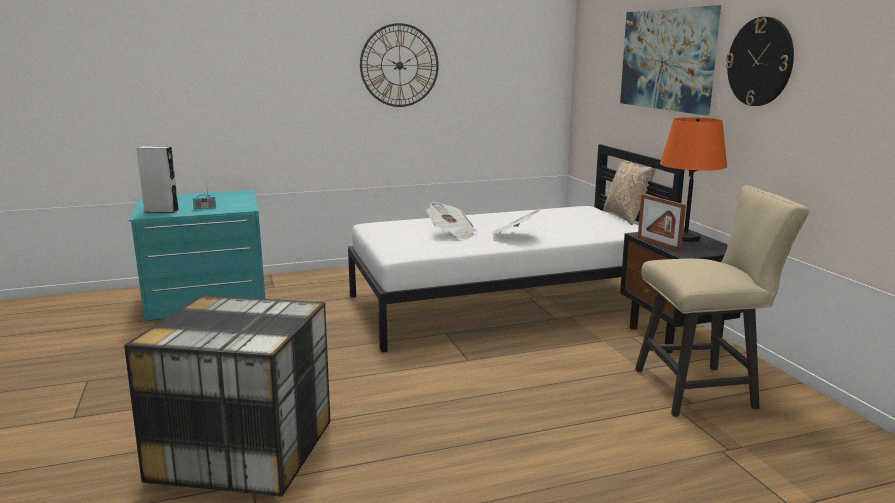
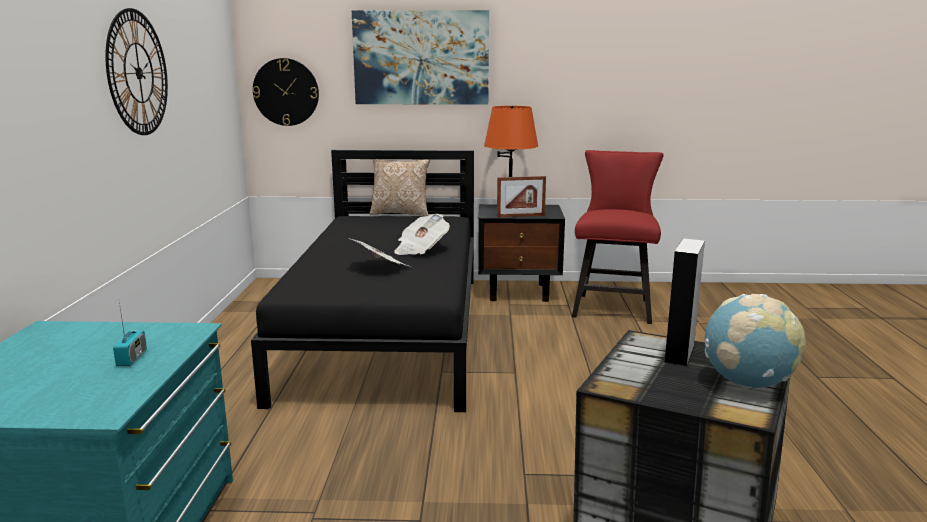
camera: 70 degrees left, 0 degrees up
(161, 211) = (89, 396): grey speaker -> grey speaker (679, 354)
(209, 337) = (747, 383): none -> globe
(505, 303) = (389, 332): white bed -> black bed
(703, 389) = (613, 306): beige chair -> red chair
(760, 62) = (541, 57): wall clock -> wall clock (286, 92)

